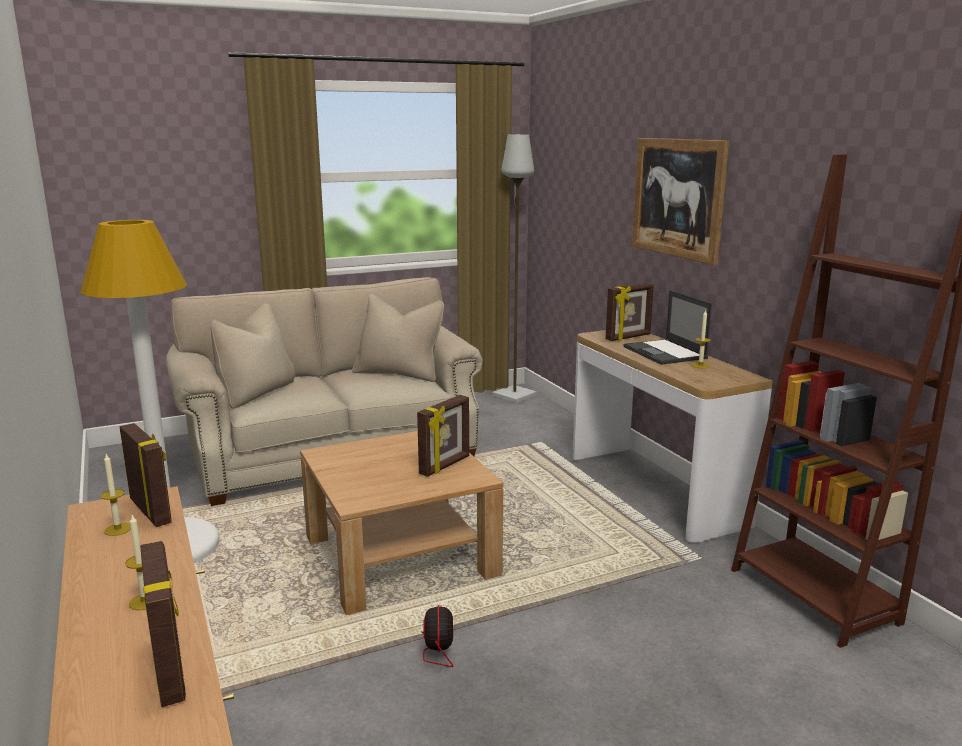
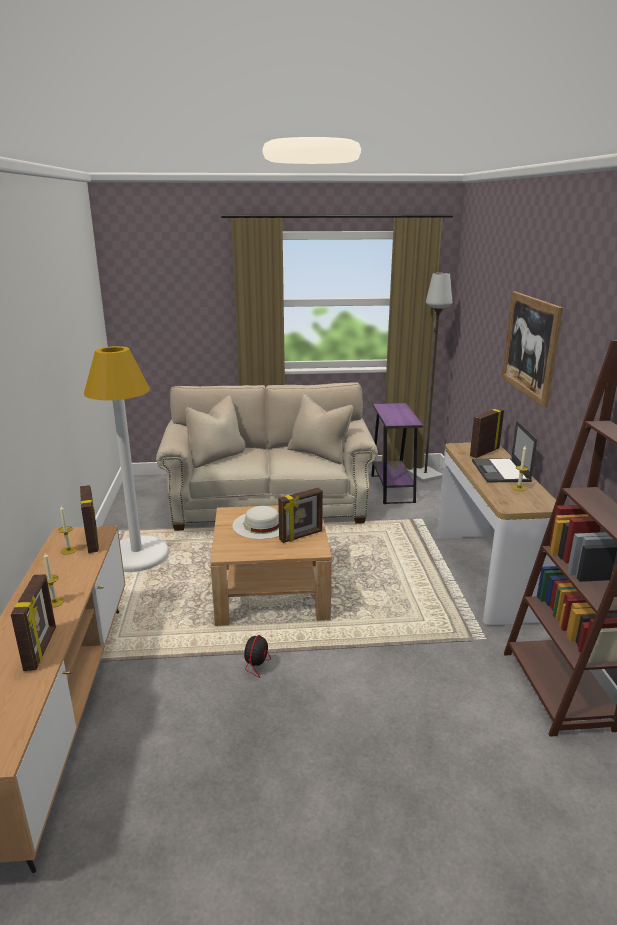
camera: 20 degrees right, 5 degrees up
(381, 461) = (262, 524): none -> white hat
(484, 415) = (392, 488): none -> purple side table
(628, 337) = (484, 452): picture frame -> picture frame turned 150 degrees clockwise

